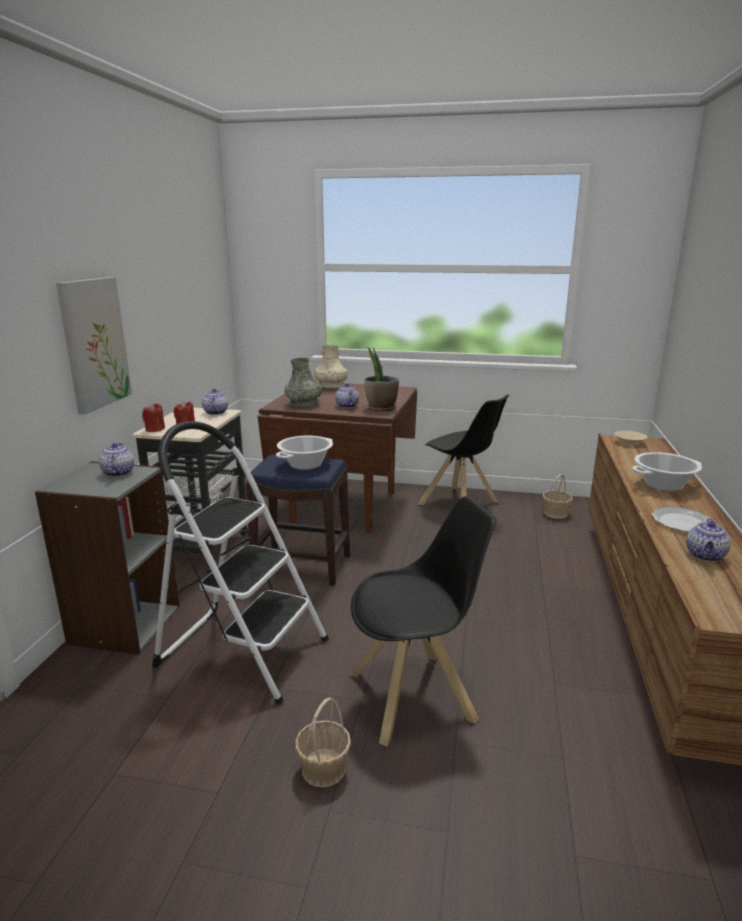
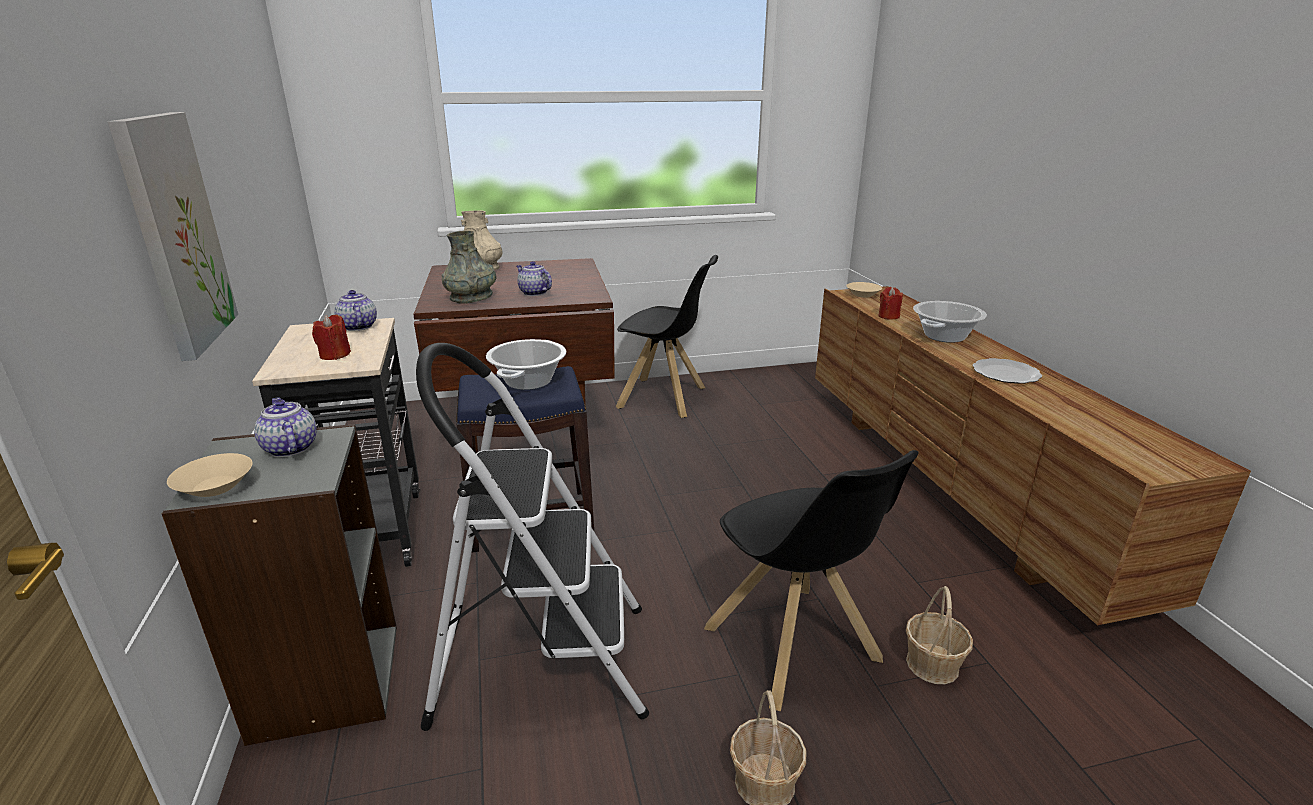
camera: 25 degrees left, 5 degrees up
(66, 485) = (215, 488): none -> beige bowl
(155, 429) = (286, 367): red candle -> red candle (888, 316)
(381, 408) = (583, 290): potted plant -> none
(415, 695) = (794, 646): black chair -> black chair turned 105 degrees clockwise
(555, 513) = (772, 388): basket -> basket (932, 664)
(705, 556) = (1064, 405): teapot -> none

